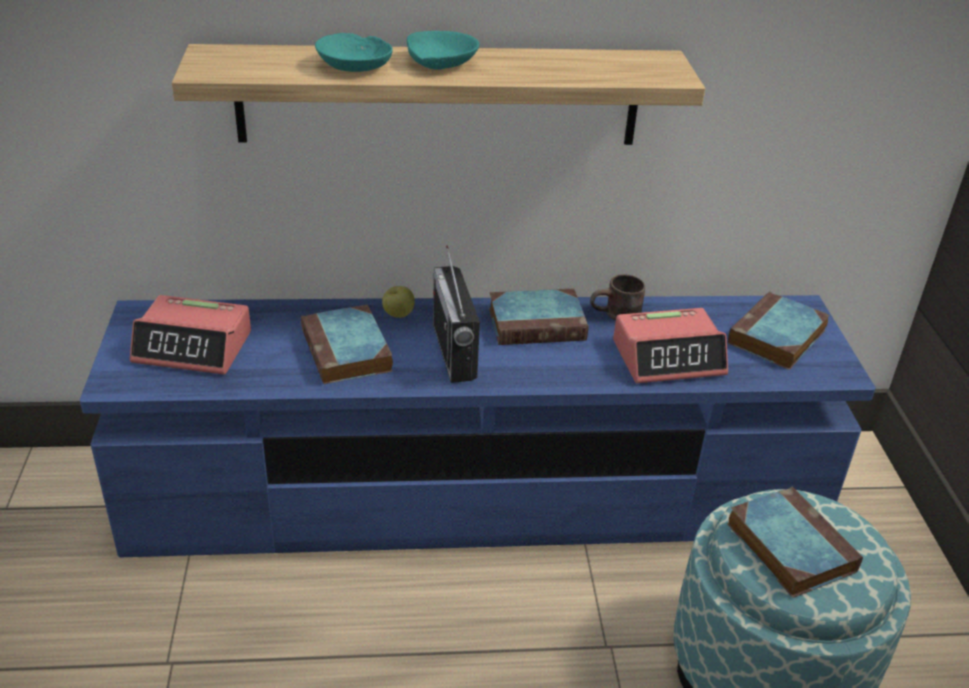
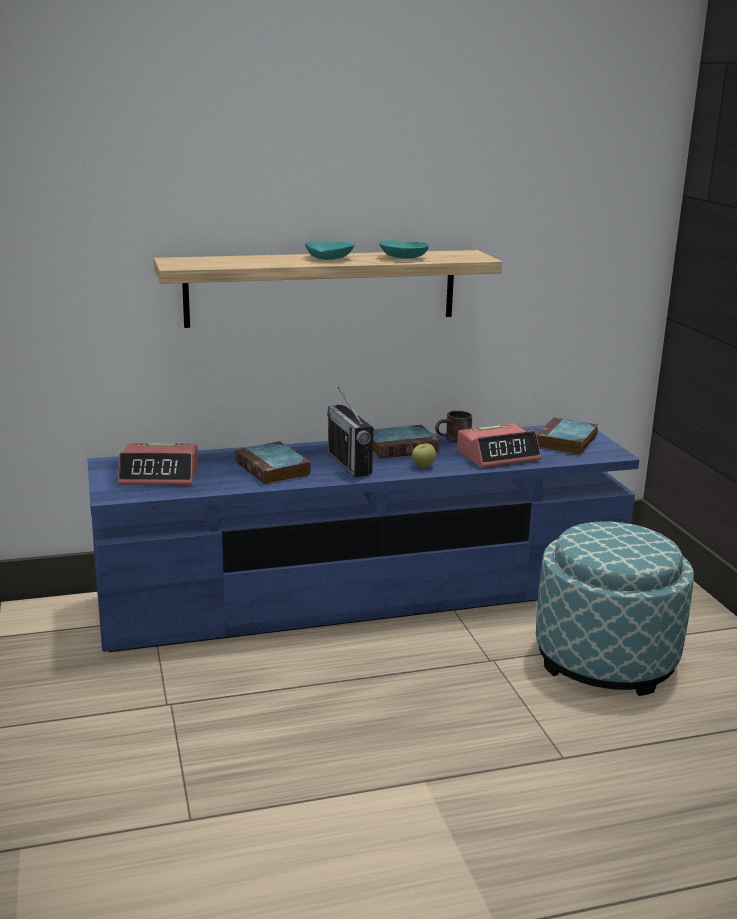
camera: 10 degrees left, 15 degrees down
(354, 66) = (274, 261): turquoise bowl -> turquoise bowl (403, 257)
(398, 314) = (300, 450): apple -> apple (423, 466)
(787, 546) = (607, 543): book -> none

